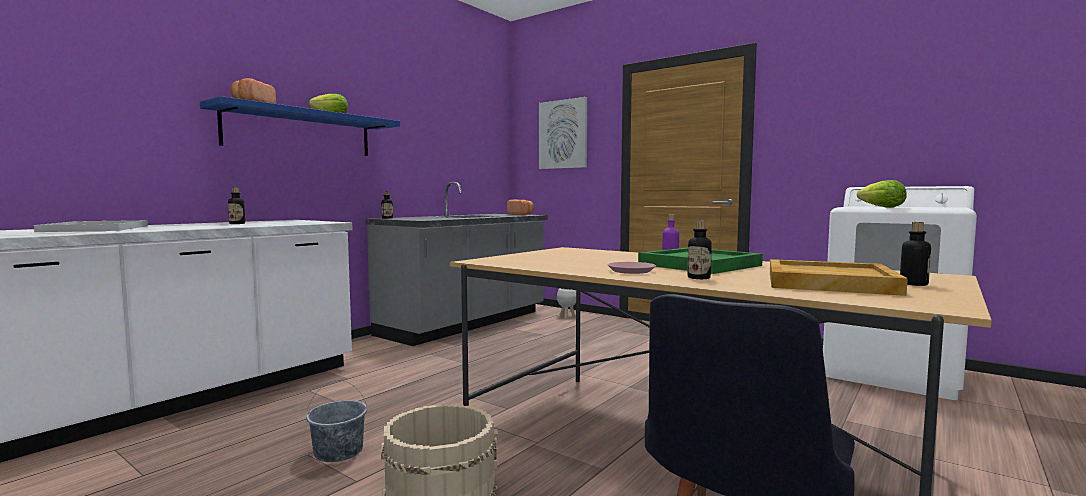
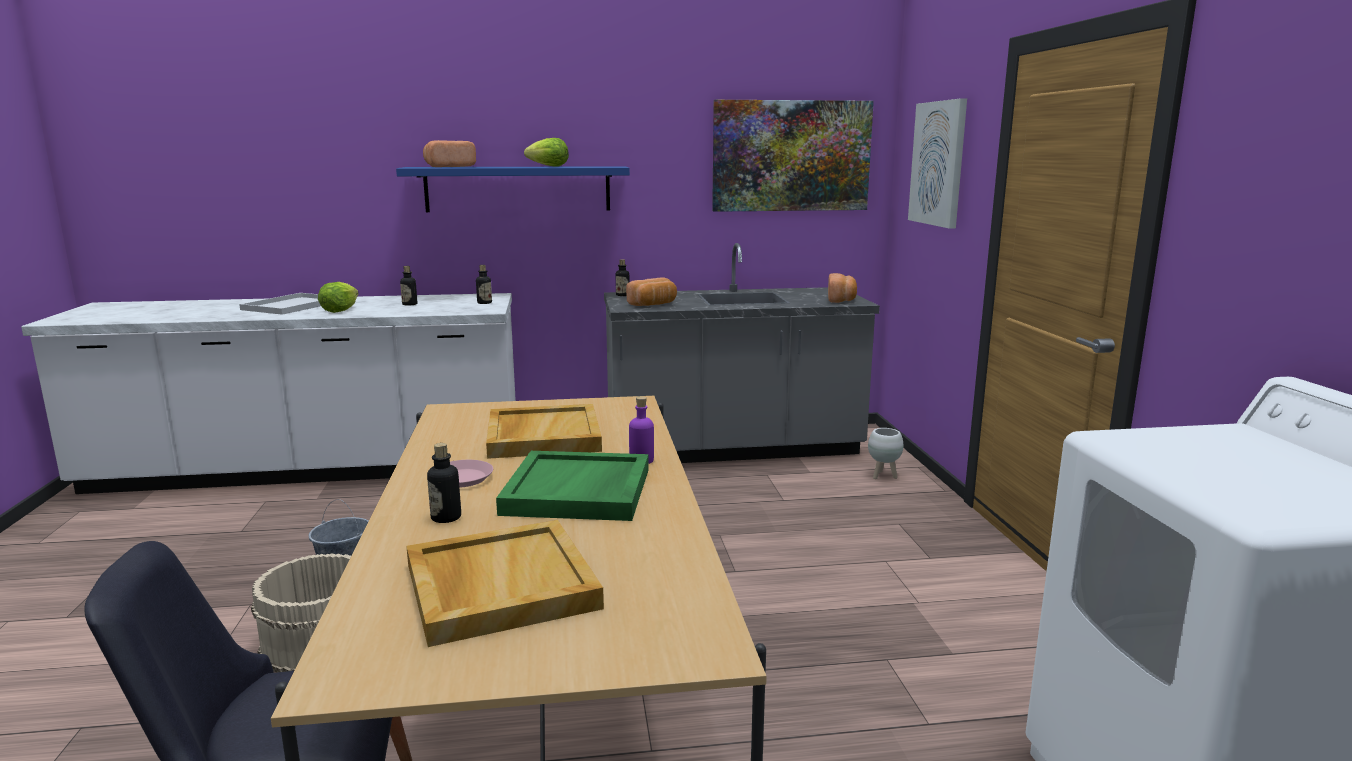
camera: 45 degrees right, 10 degrees up
(431, 218) = (654, 305): none -> bread
(467, 129) = (791, 156): none -> picture
(586, 259) = (542, 436): none -> beige tray
(882, 207) = (1160, 458): lettuce -> lettuce (339, 311)
(913, 284) = (560, 639): bottle -> bottle (484, 303)

